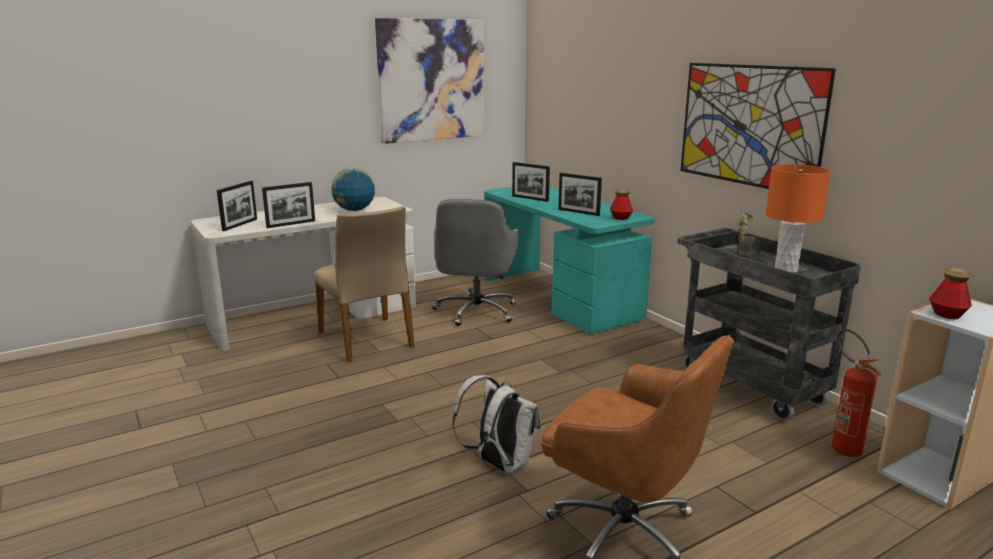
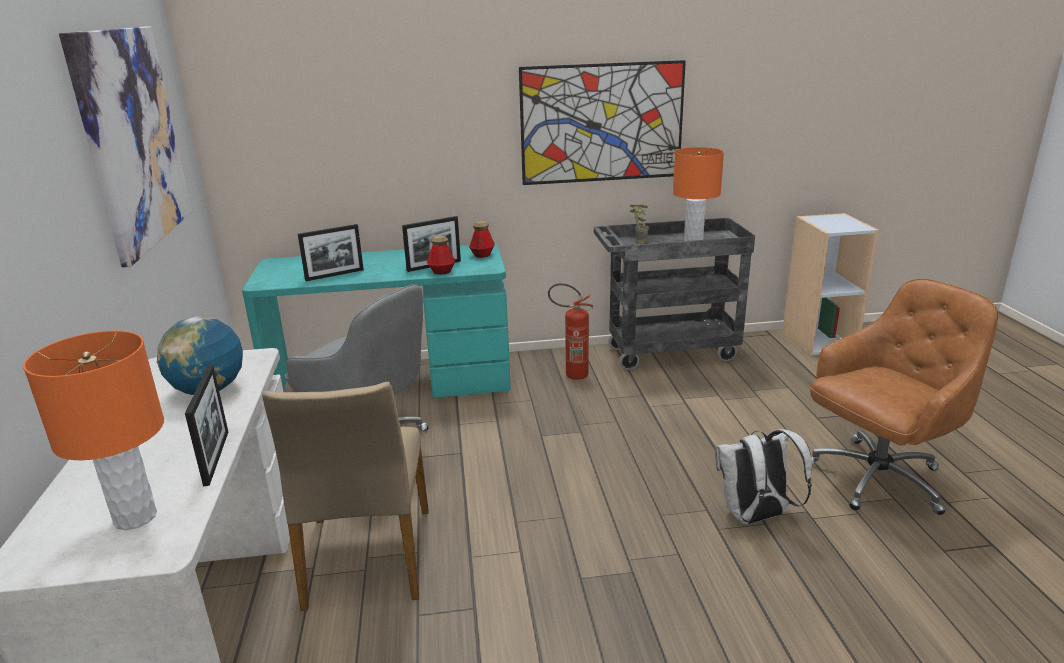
camera: 65 degrees left, 5 degrees up
(240, 225) = (134, 517): picture frame -> orange table lamp
(367, 339) = (367, 557): beige chair -> beige chair turned 90 degrees clockwise
(840, 446) = (773, 354): fire extinguisher -> fire extinguisher (571, 375)
(947, 315) = (835, 227): bottle -> bottle (441, 271)

